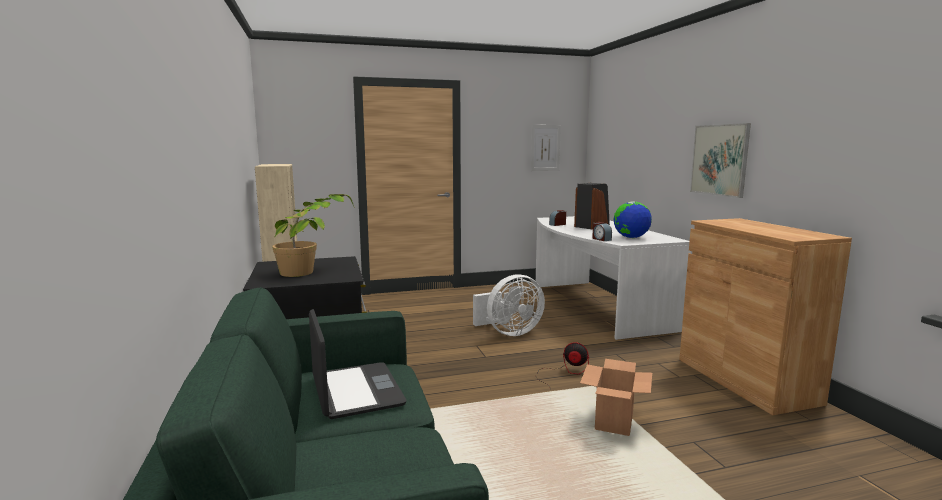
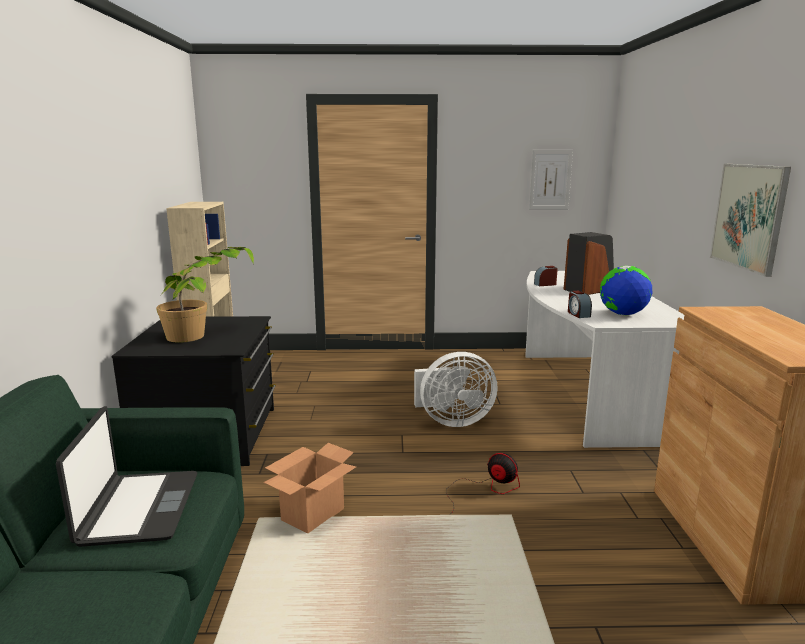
camera: 15 degrees right, 5 degrees up
(614, 422) = (505, 575): cardboard box -> cardboard box (312, 515)

